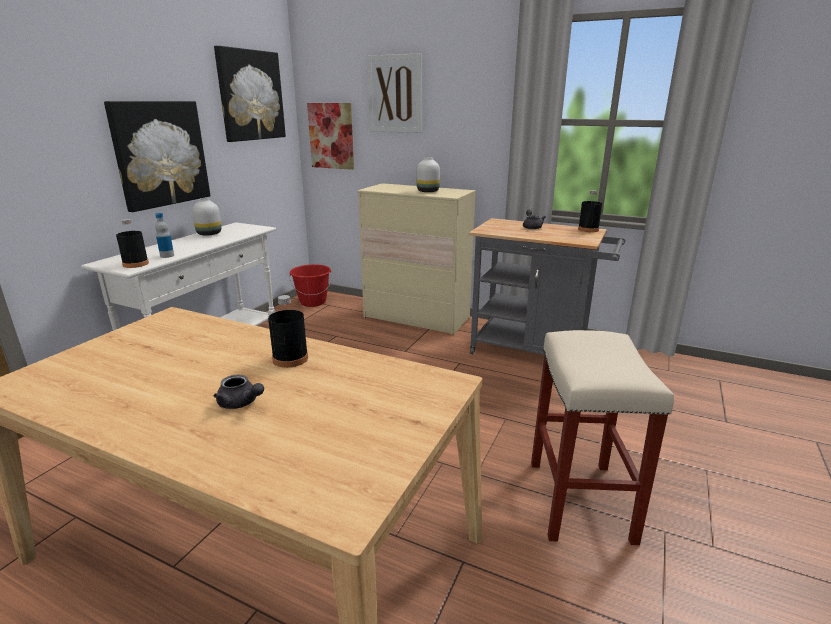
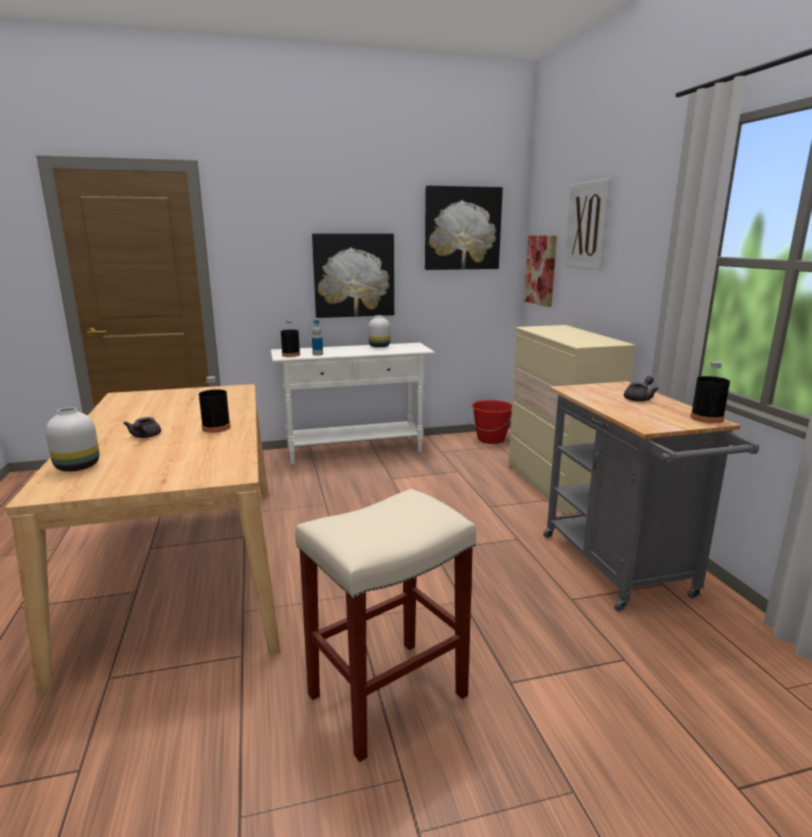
camera: 50 degrees right, 5 degrees down
(428, 191) = (575, 337): white vase -> white vase (76, 467)

